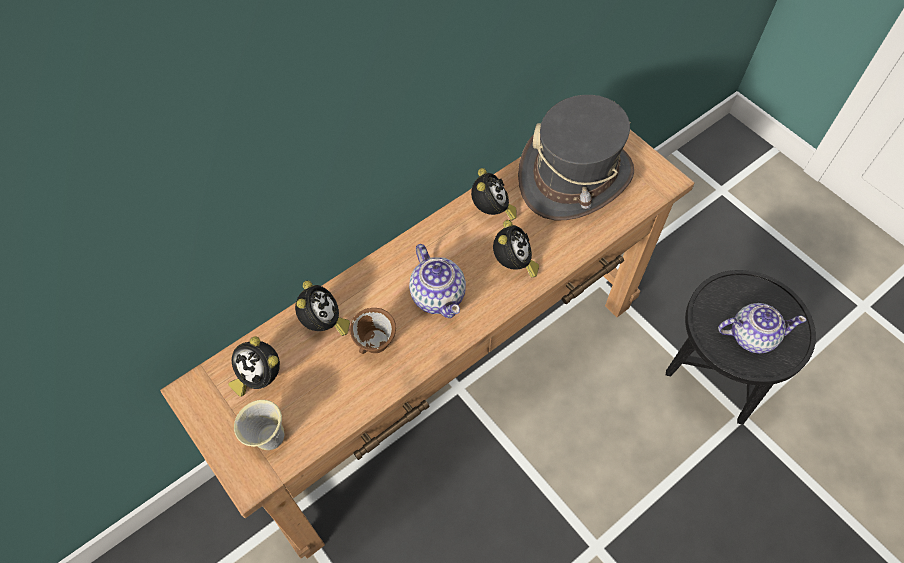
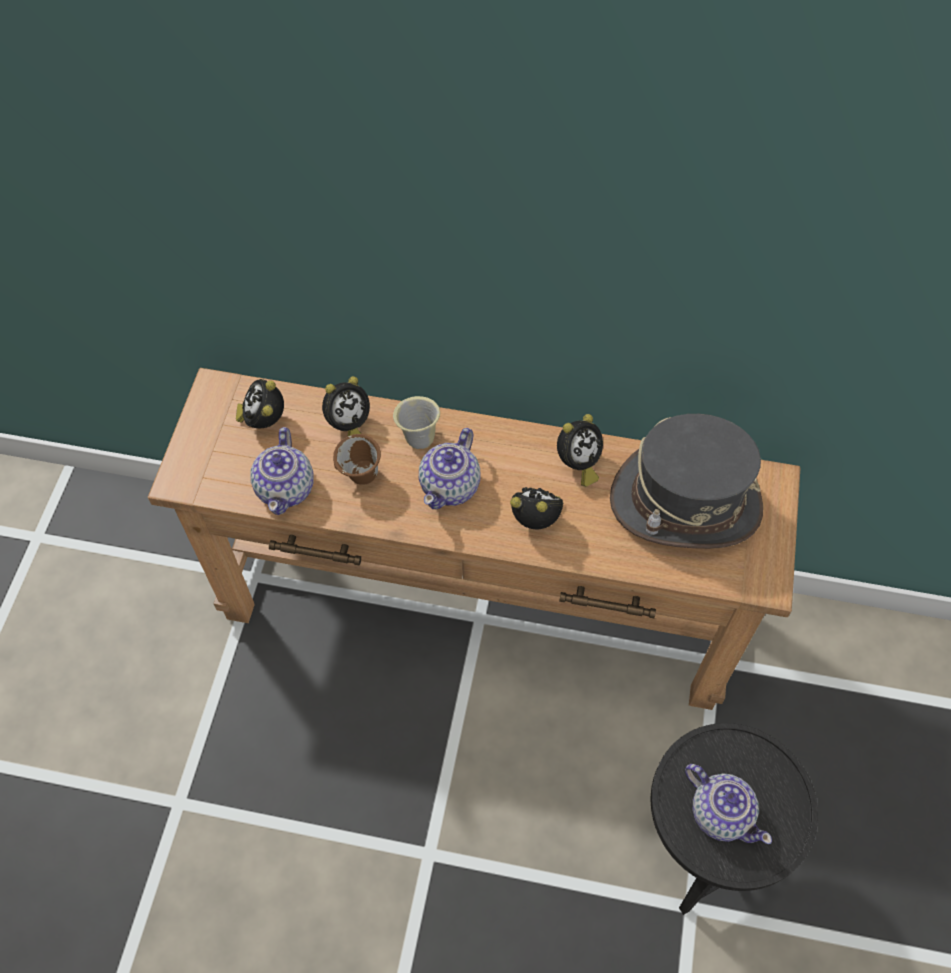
camera: 50 degrees right, 0 degrees up
(267, 438) = (219, 465): beige mug -> beige mug (418, 437)
(335, 403) = (286, 488): none -> teapot
(513, 264) = (537, 520): alarm clock -> alarm clock turned 135 degrees counterclockwise

